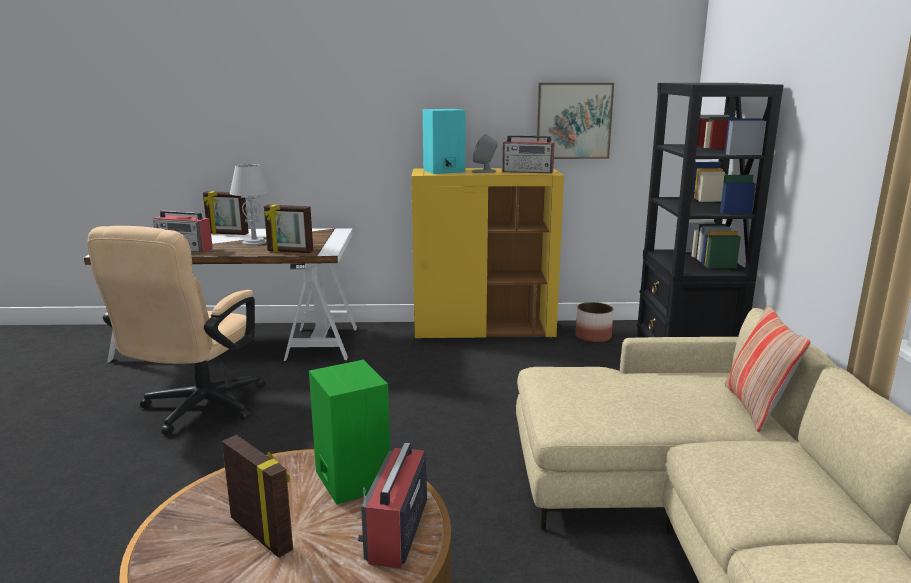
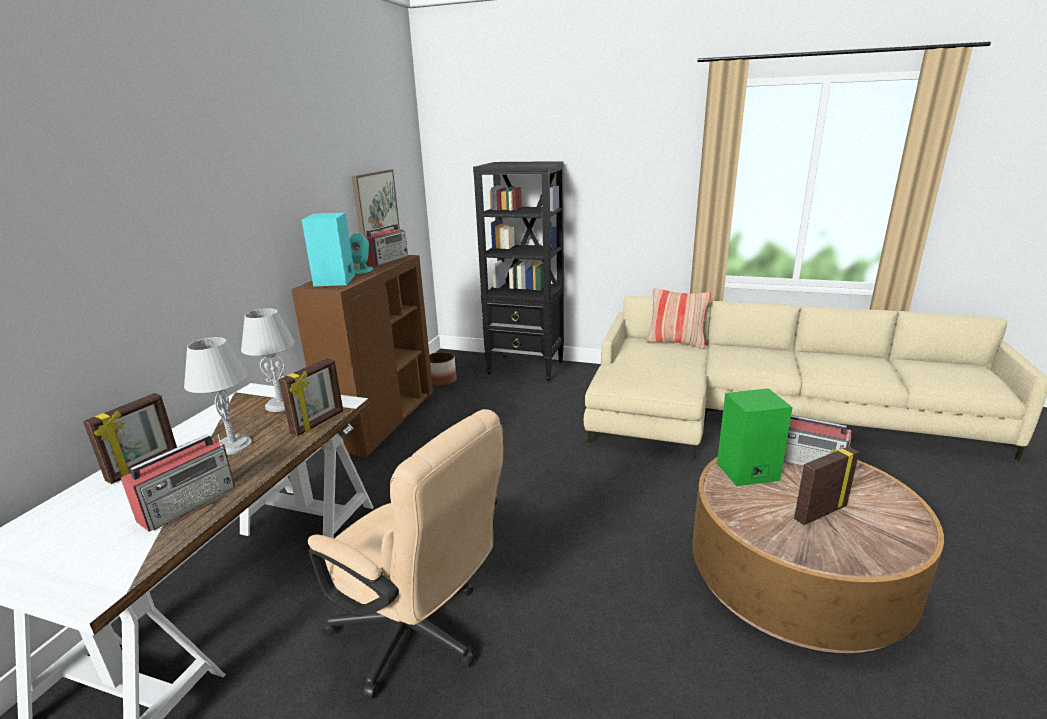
camera: 70 degrees left, 5 degrees up
(317, 240) = (280, 405): none -> grey table lamp
(484, 171) = (362, 270): grey speaker -> turquoise speaker
(484, 331) = (382, 421): yellow cabinet -> brown cabinet

